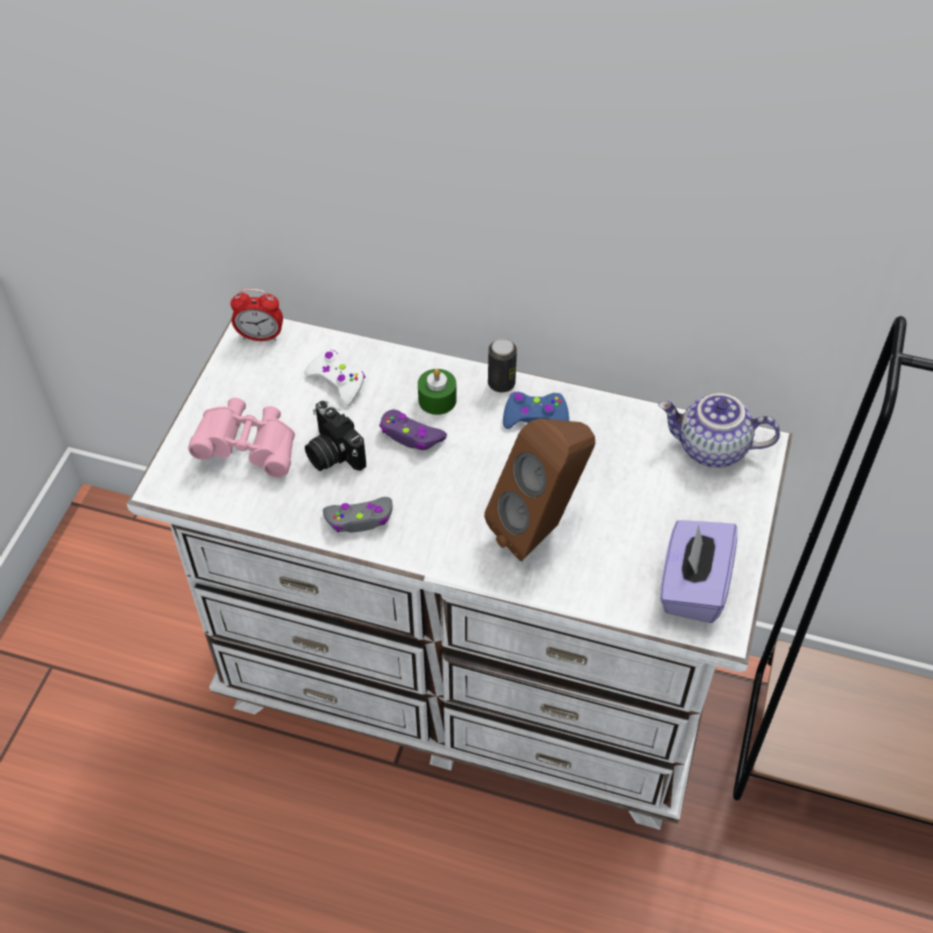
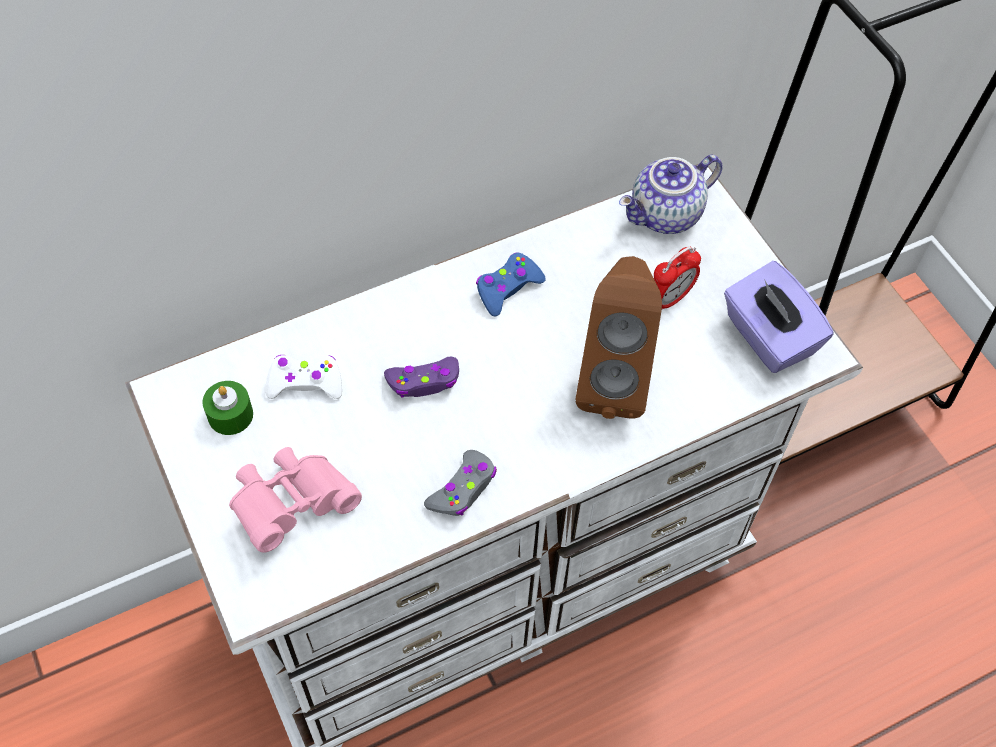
camera: 45 degrees left, 5 degrees up
(260, 336) = (183, 393): alarm clock -> alarm clock (669, 298)
(332, 453) = (373, 450): camera -> none
(437, 399) = (411, 333): green candle -> green candle (230, 415)
(501, 383) = (448, 279): can -> none

